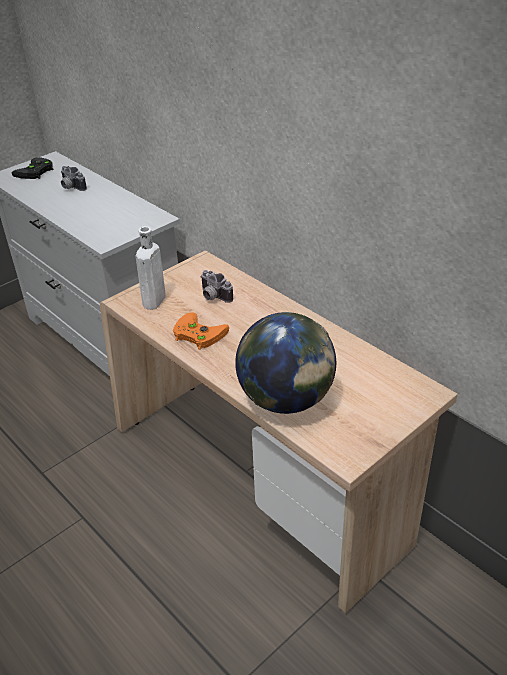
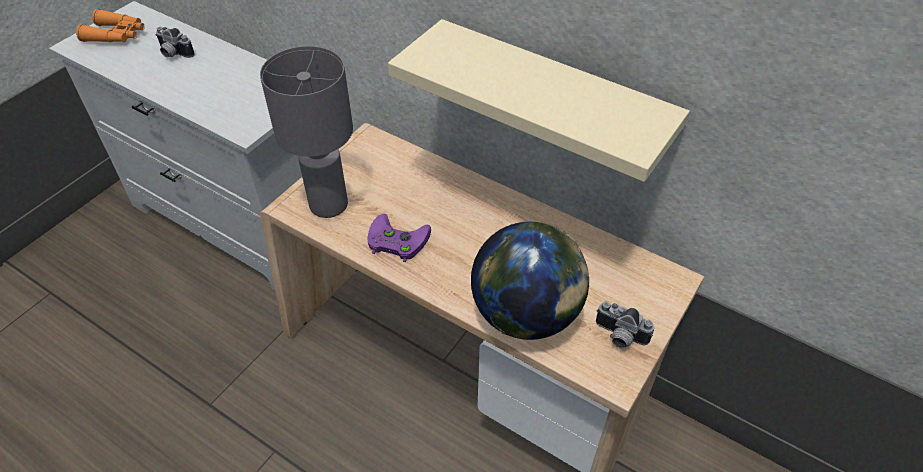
camera: 15 degrees left, 10 degrees up
(34, 172) = (117, 35): black game controller -> orange binoculars
(153, 302) = (328, 204): white bottle -> grey table lamp
(197, 334) = (395, 241): orange game controller -> purple game controller
(213, 296) = (397, 187): camera -> camera (619, 337)
(337, 224) = (552, 98): none -> beige shelf

